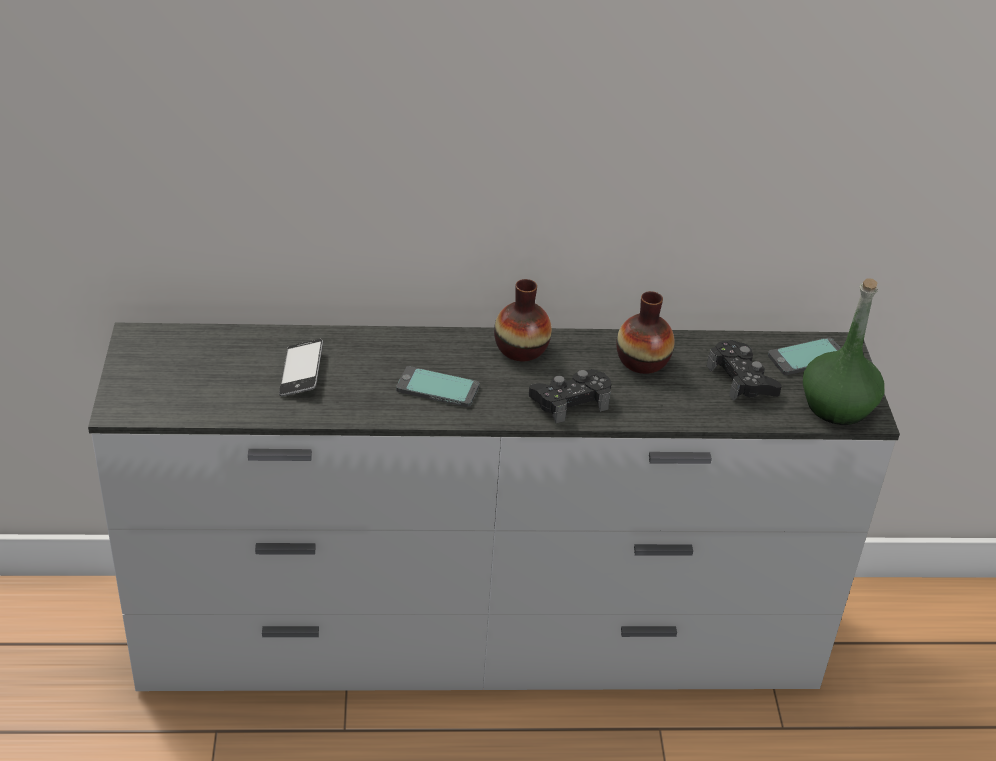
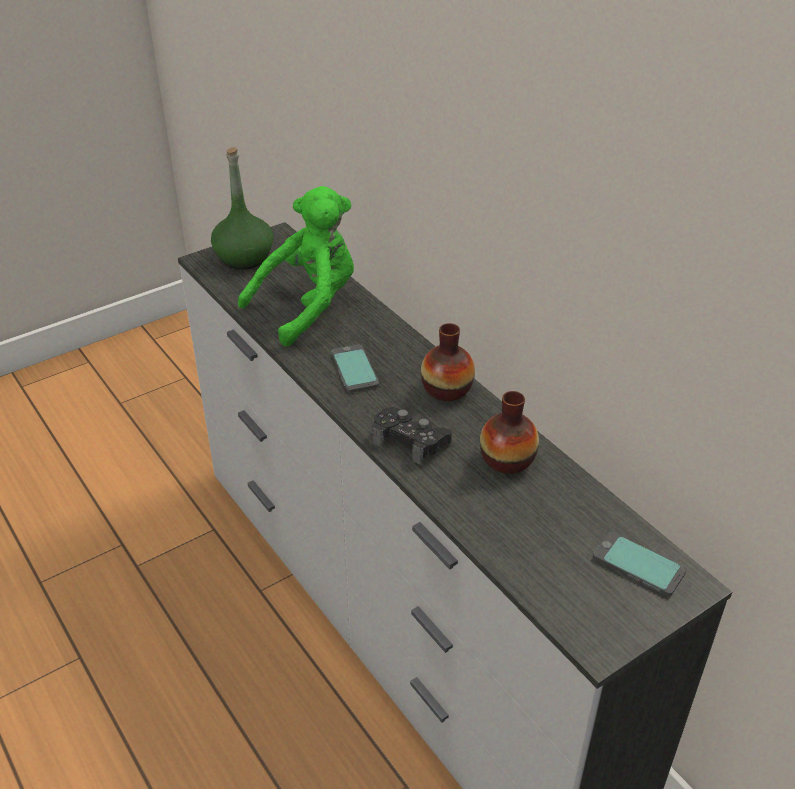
camera: 60 degrees right, 0 degrees up
(301, 373) = (308, 307): phone -> green plush toy
(742, 379) = (553, 531): black game controller -> none
(837, 406) = (588, 615): green bottle -> green bottle (244, 258)

